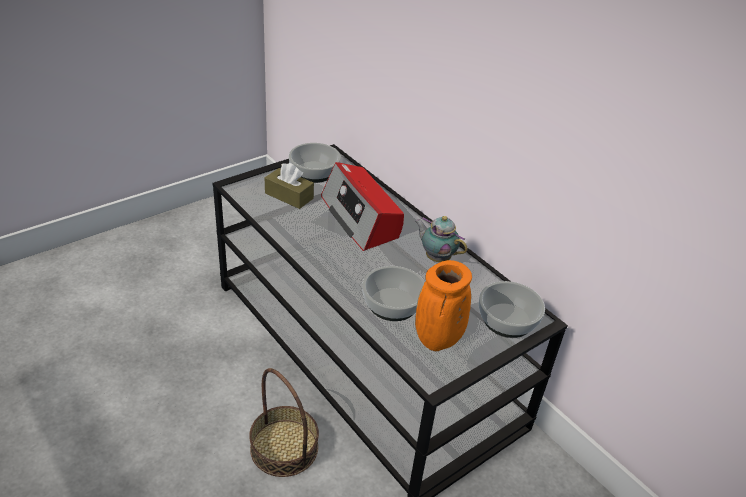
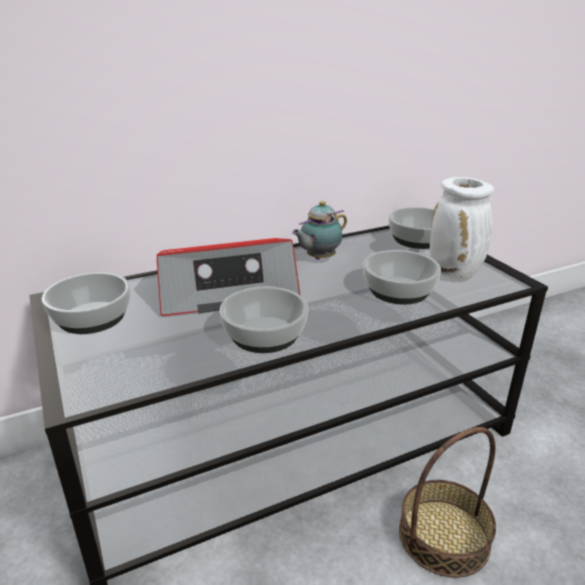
camera: 75 degrees left, 10 degrees down
(289, 196) = (143, 344): brown tissue box -> none
(309, 241) = (266, 334): none -> bowl
(437, 341) = (455, 274): orange vase -> white vase

